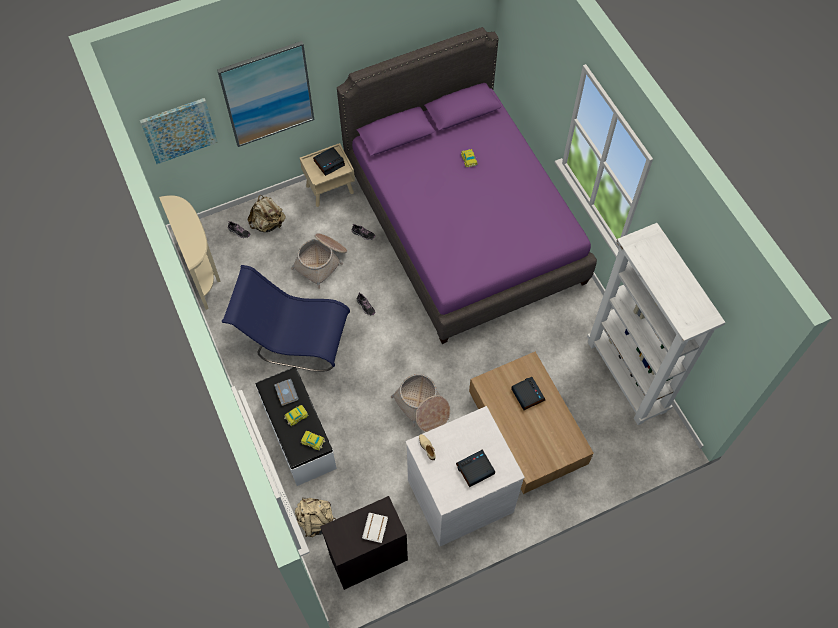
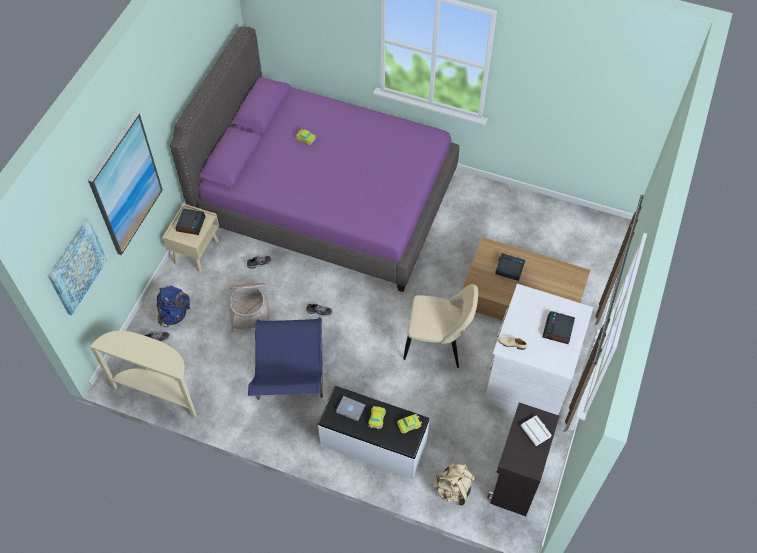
camera: 45 degrees left, 5 degrees down
(268, 224) = (174, 314): beige backpack -> blue backpack
(293, 338) = (290, 379): blue chair -> blue chair turned 60 degrees counterclockwise
(422, 407) = (437, 345): basket -> beige chair
(627, 376) = (544, 212): white bookcase -> none

